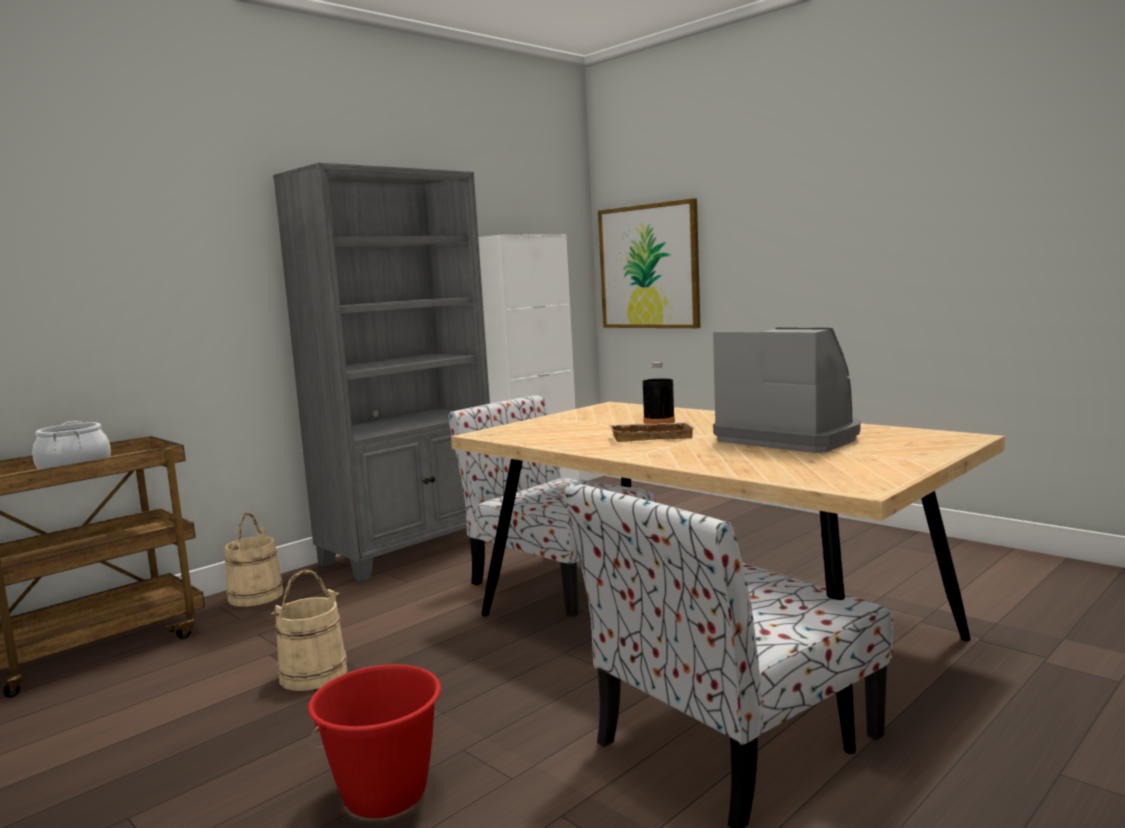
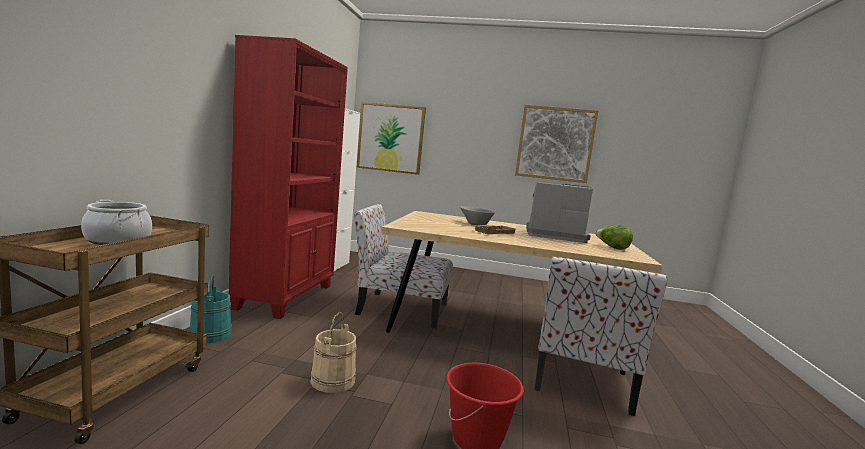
camera: 35 degrees left, 0 degrees up
(255, 596) = (210, 334): beige bucket -> turquoise bucket
(411, 550) = (286, 296): grey bookcase -> red bookcase
(659, 422) = (474, 224): black bottle -> grey bowl
(865, 462) = (612, 248): none -> lettuce
(955, 223) = (555, 144): none -> picture

